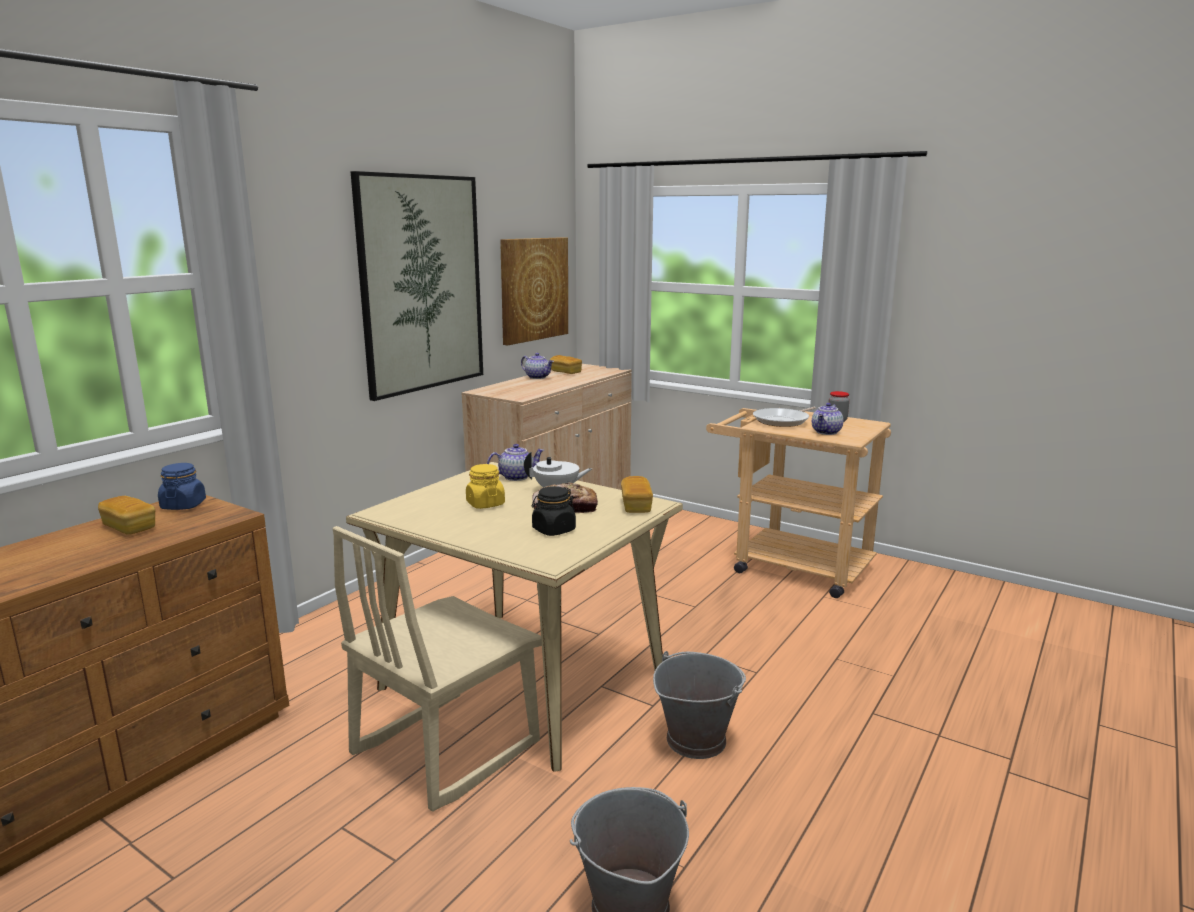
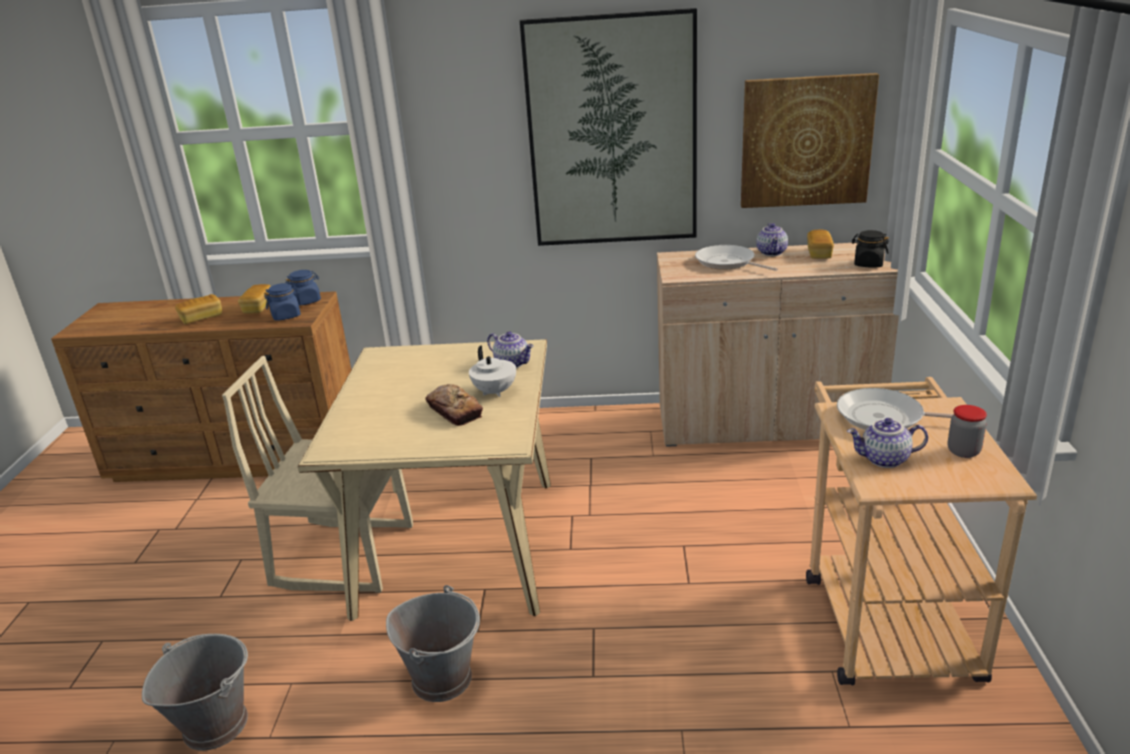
camera: 60 degrees right, 10 degrees up
(200, 519) = (286, 316): none -> blue jar
(485, 504) = (431, 379): yellow jar -> none
(528, 386) = (727, 263): none -> frying pan
(553, 530) = (397, 426): black jar -> black jar (868, 264)
(636, 506) = (492, 438): bread -> bread (201, 318)

